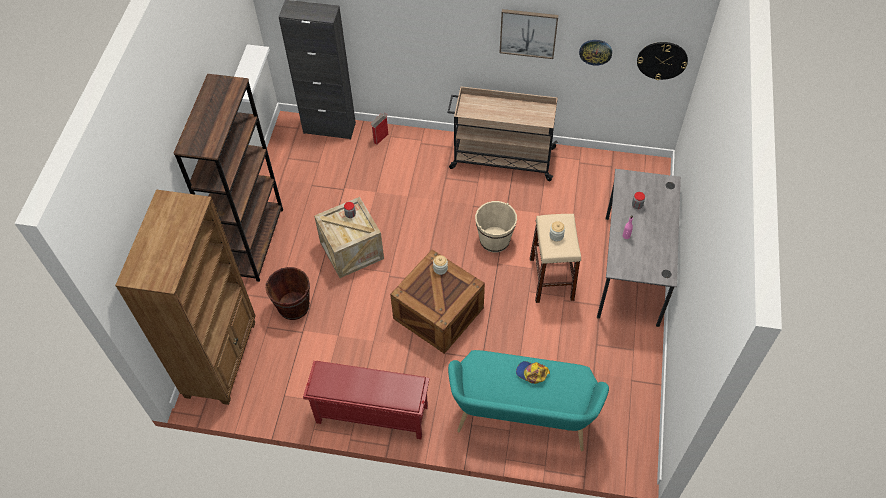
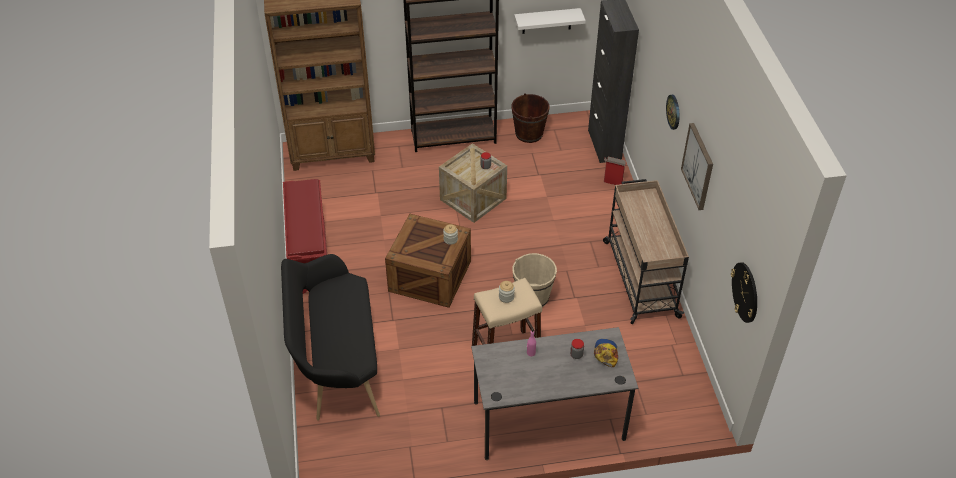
camera: 70 degrees right, 10 degrees down
(293, 306) = (399, 180): brown bucket -> brown bucket (529, 134)
(522, 419) = (337, 365): turquoise bench -> black bench
(532, 373) = (352, 324): cap -> cap (606, 353)
(595, 51) = (720, 233): wall clock -> wall clock (673, 111)

